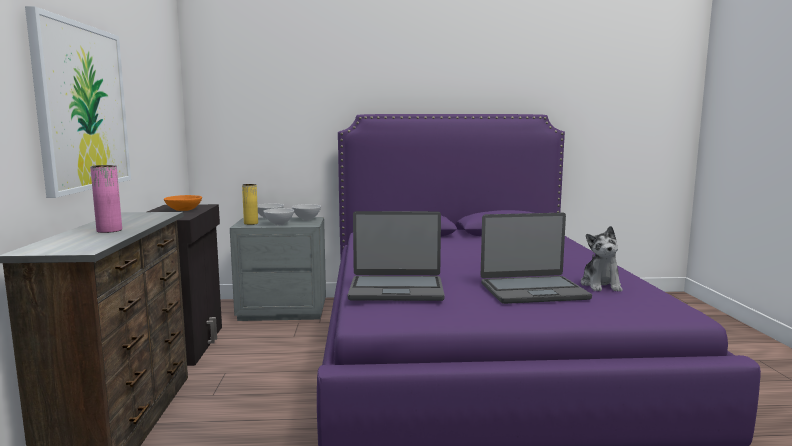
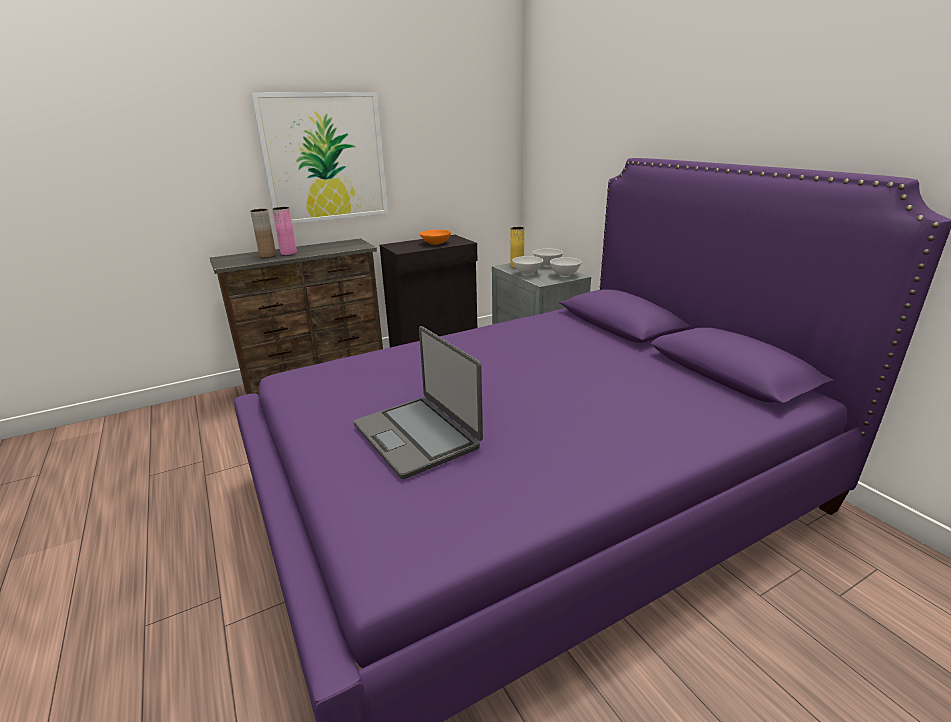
camera: 65 degrees right, 15 degrees up
(94, 236) = (268, 256): none -> brown vase
(396, 289) = (365, 368): laptop -> none
(601, 285) = (485, 482): plush toy -> none

